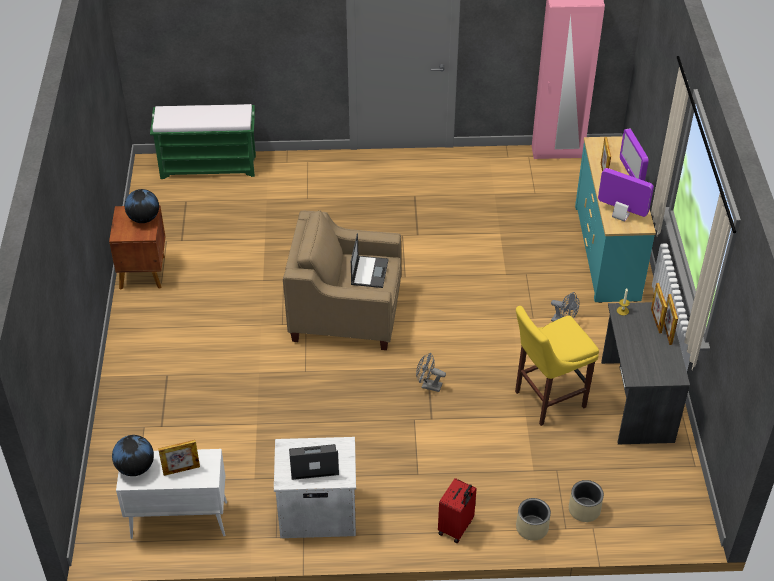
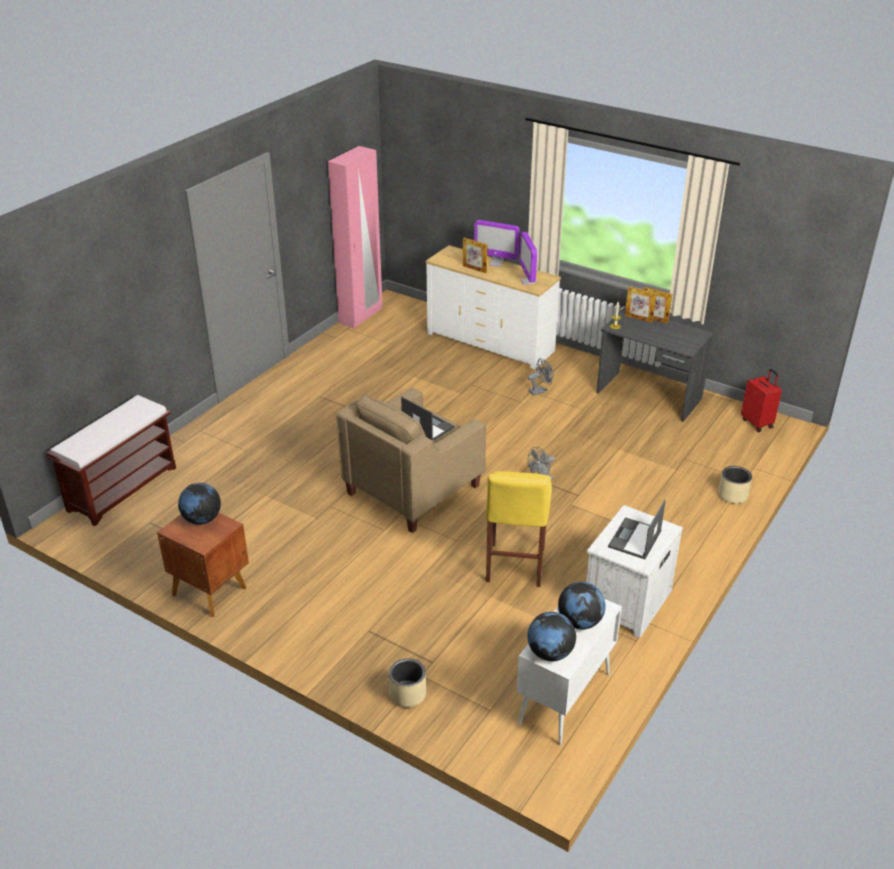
camera: 55 degrees left, 10 degrees down
(181, 470) = (580, 622): picture frame -> globe
(209, 166) = (123, 488): green bench -> brown bench
(456, 528) = (704, 532): red suitcase -> red suitcase (757, 423)
(546, 400) = (611, 433): yellow stool -> yellow stool (514, 567)
(584, 510) = (734, 464): beige planter -> beige planter (408, 694)
(607, 252) = (490, 342): turquoise dresser -> white dresser
(620, 216) = (528, 281): monitor -> monitor turned 75 degrees counterclockwise

